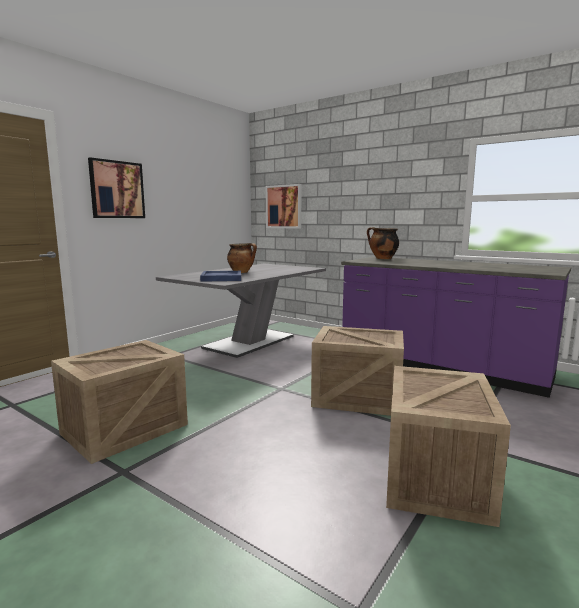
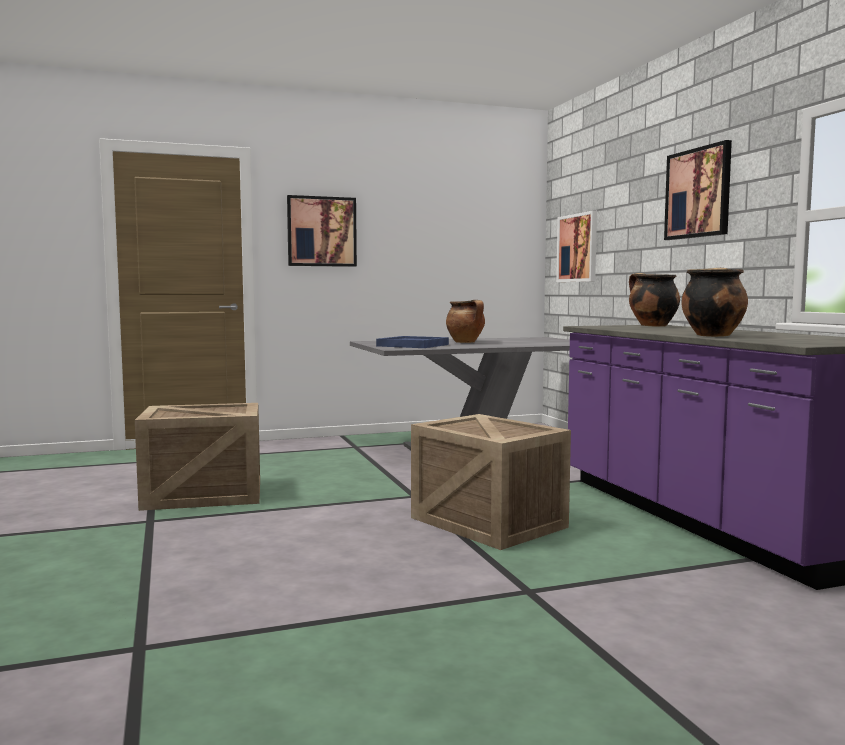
camera: 35 degrees right, 5 degrees down
(390, 179) = (698, 193): none -> picture
(437, 478) = (410, 605): crate -> none
(469, 267) = (712, 335): none -> cooking pot

